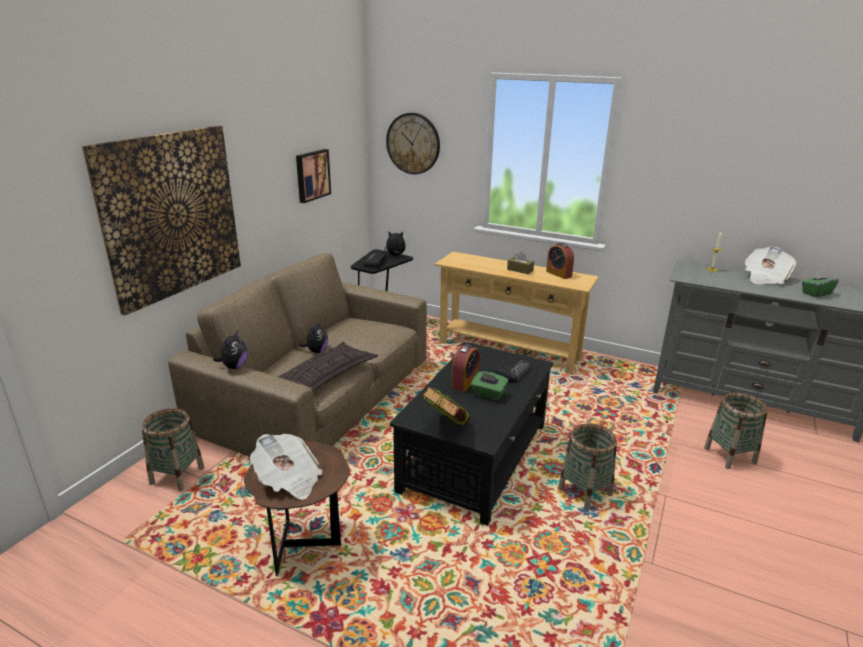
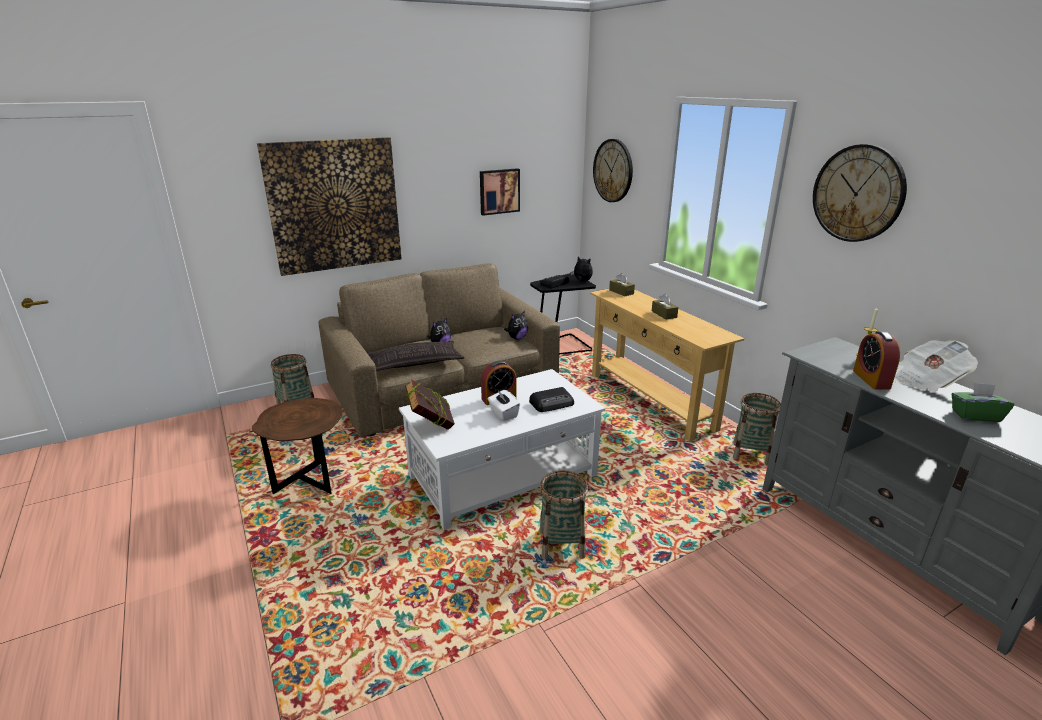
camera: 35 degrees right, 0 degrees up
(234, 366) = (345, 334): plush toy -> plush toy (517, 338)
(288, 480) = (286, 420): newspaper -> none
(459, 258) = (621, 292): none -> brown tissue box
(475, 456) = (504, 476): black coffee table -> white coffee table
(488, 394) = (503, 413): green tissue box -> white tissue box
(558, 274) = (700, 326): alarm clock -> alarm clock (871, 379)
(685, 148) = (858, 193): none -> wall clock
(730, 455) = (774, 584): basket -> basket (751, 454)

